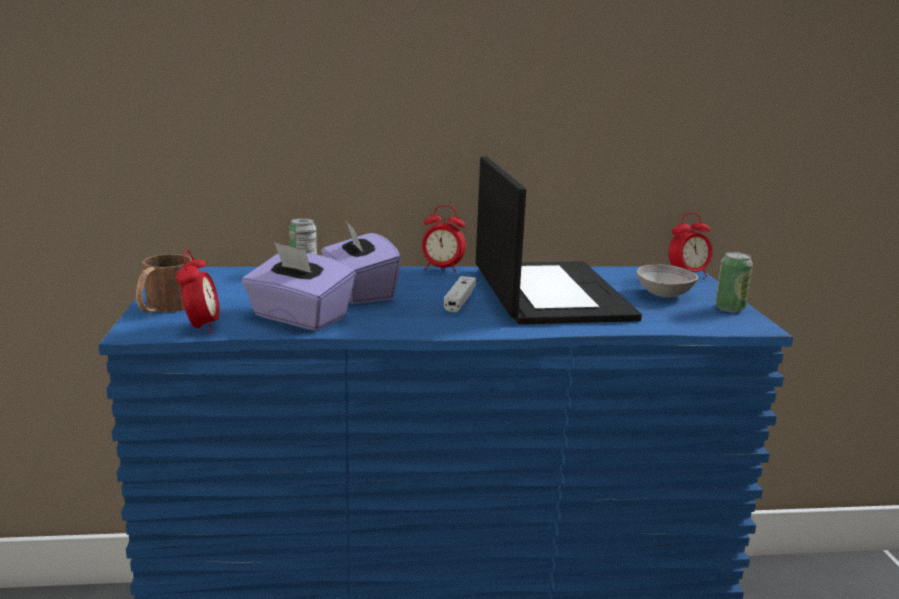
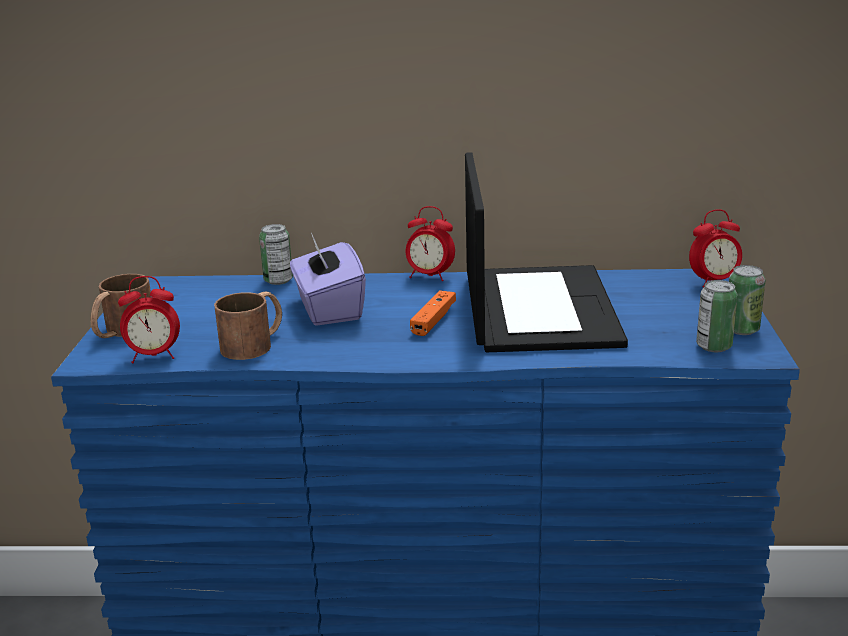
camera: 10 degrees right, 5 degrees up
(201, 328) = (154, 356): alarm clock -> alarm clock turned 75 degrees clockwise
(299, 317) = (255, 343): purple tissue box -> brown mug
(460, 301) = (433, 320): white game controller -> orange game controller
(664, 294) = (672, 310): grey bowl -> none
(713, 320) = (714, 346): none -> can

